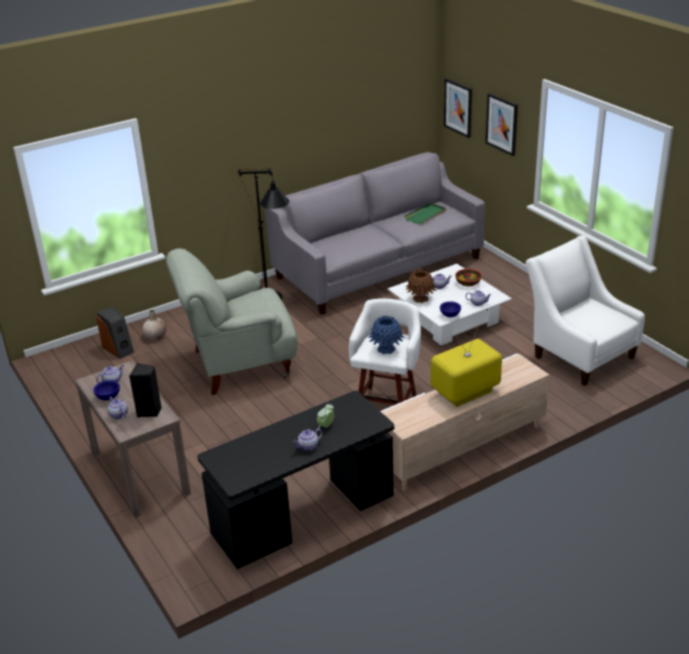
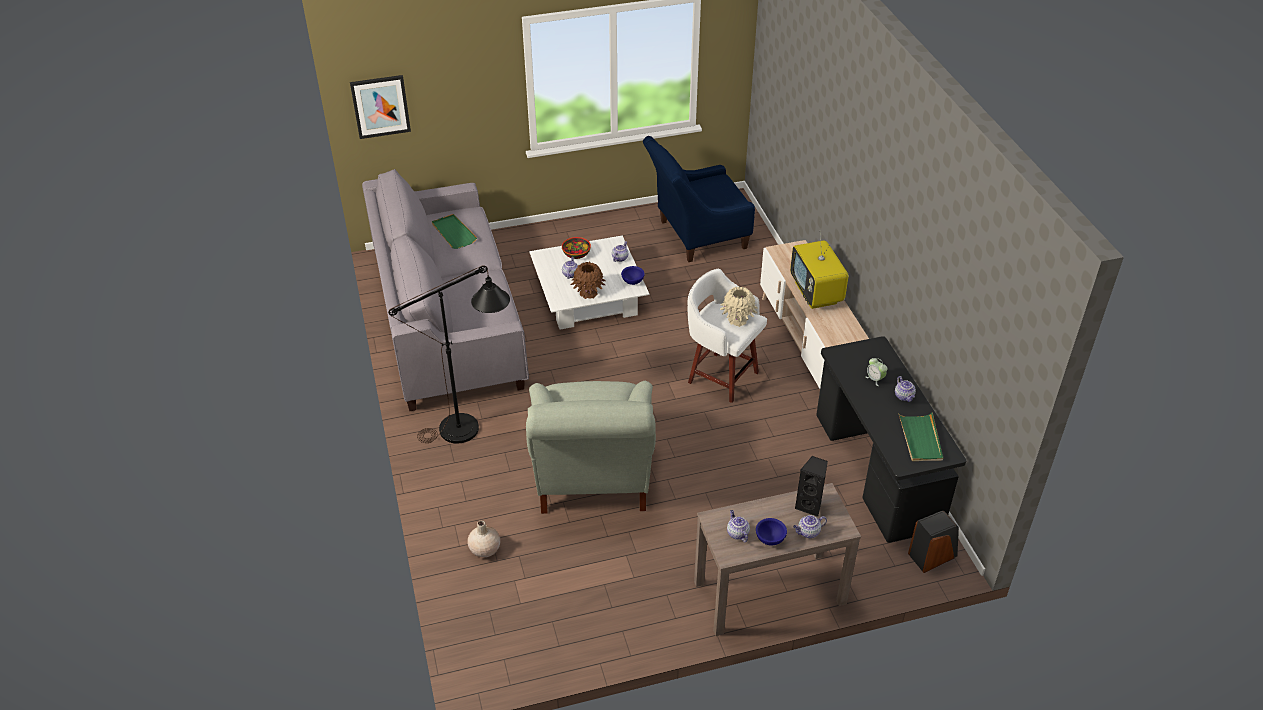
camera: 75 degrees left, 10 degrees up
(118, 349) = (496, 591): speaker -> speaker (932, 556)
(251, 463) = (920, 439): none -> green tray
(386, 349) = (737, 320): blue vase -> beige vase
(502, 124) = (463, 91): picture -> none
(578, 354) = (696, 236): white armchair -> blue armchair

